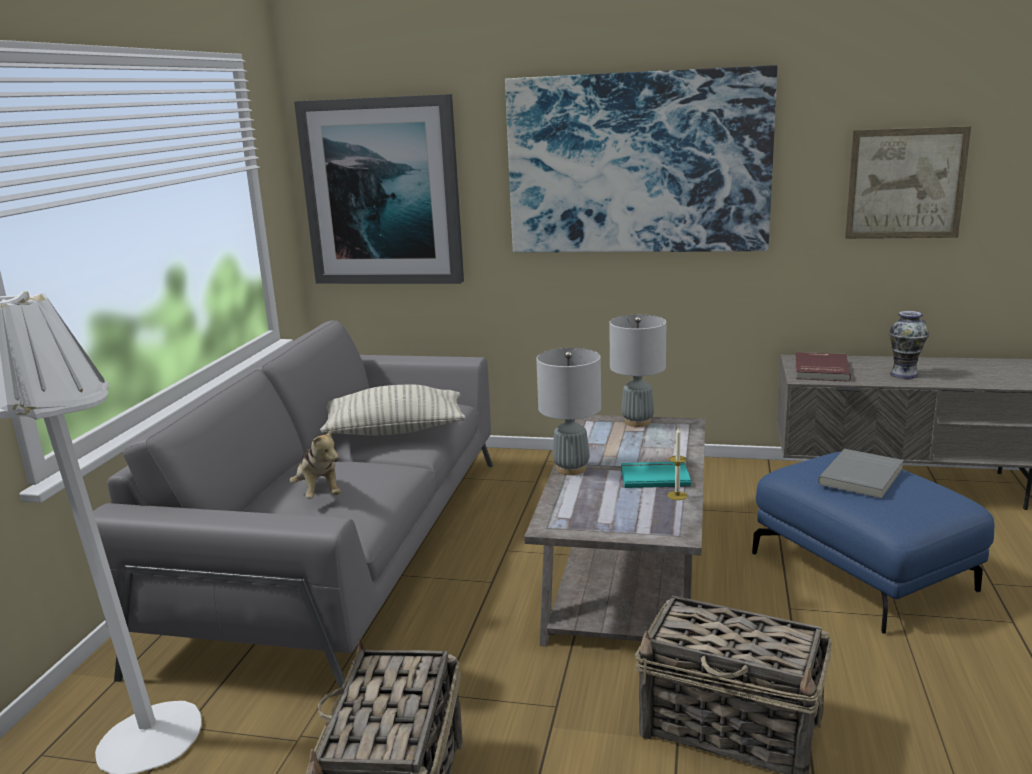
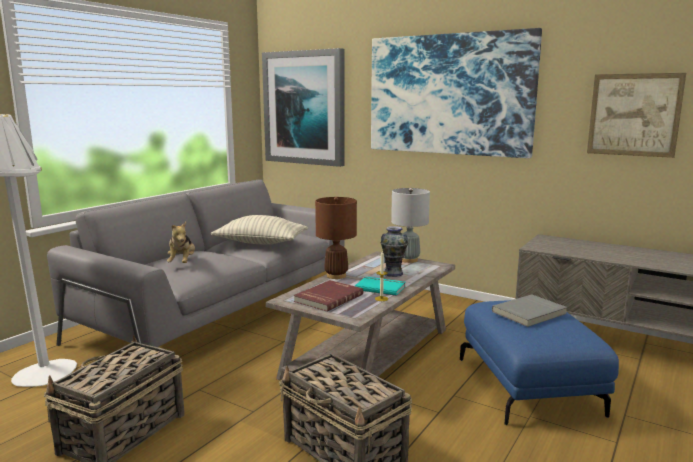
camera: 20 degrees right, 5 degrees down
(571, 469) = (336, 276): grey table lamp -> brown table lamp
(819, 370) = (553, 245): red book -> red book (327, 298)
(903, 374) = (613, 255): vase -> vase (393, 273)

